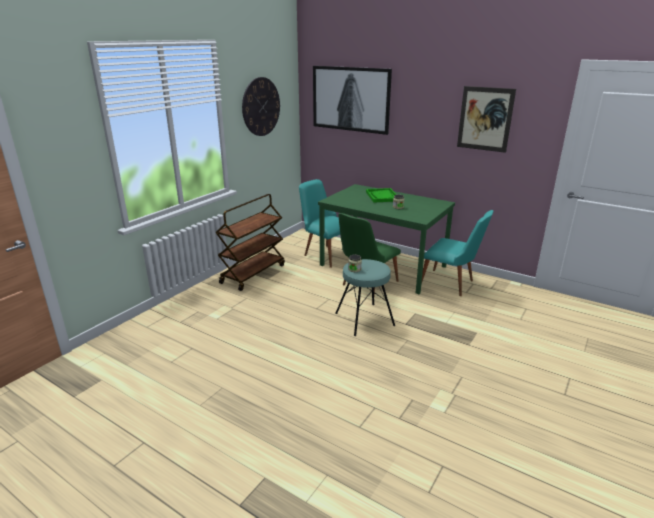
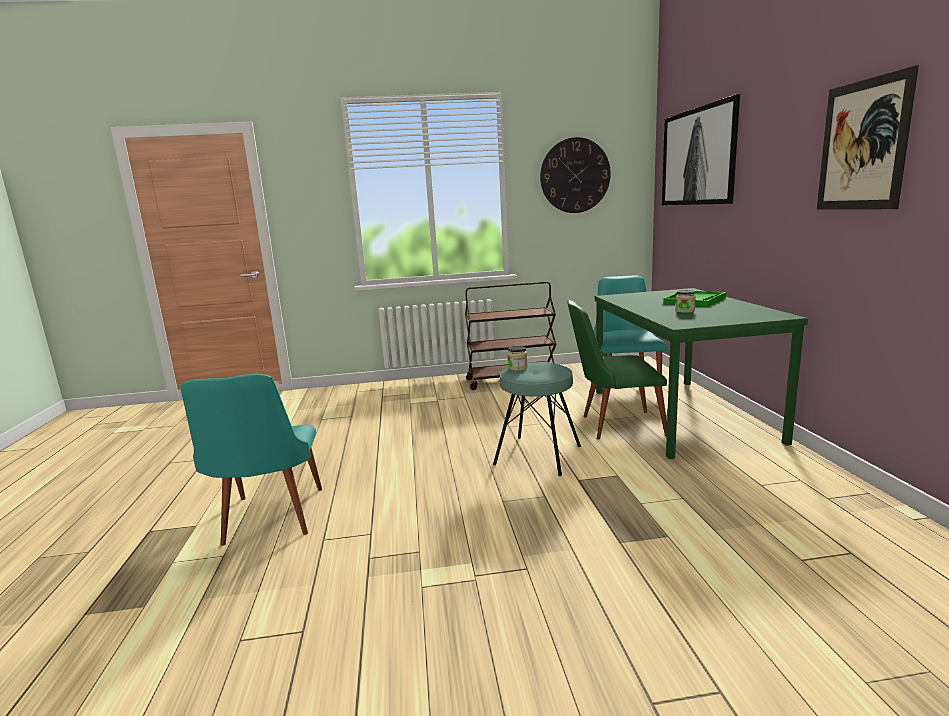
camera: 50 degrees right, 10 degrees down
(451, 284) = (752, 467): turquoise chair -> turquoise chair (269, 521)

